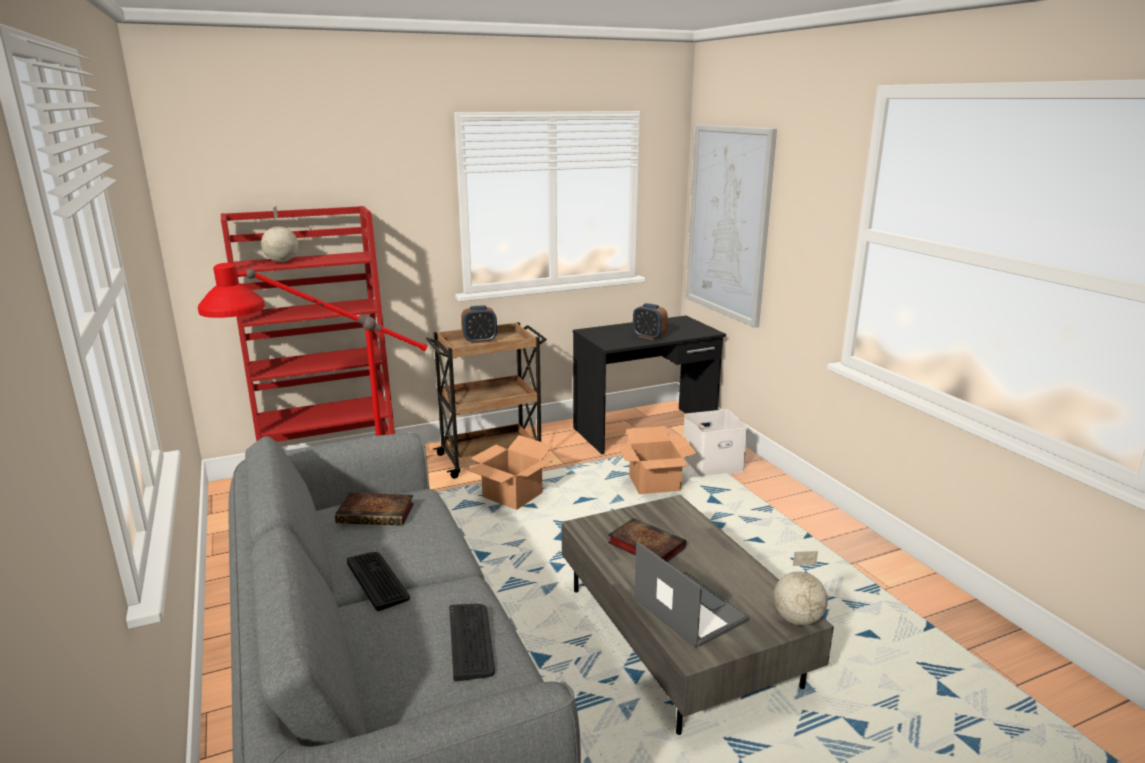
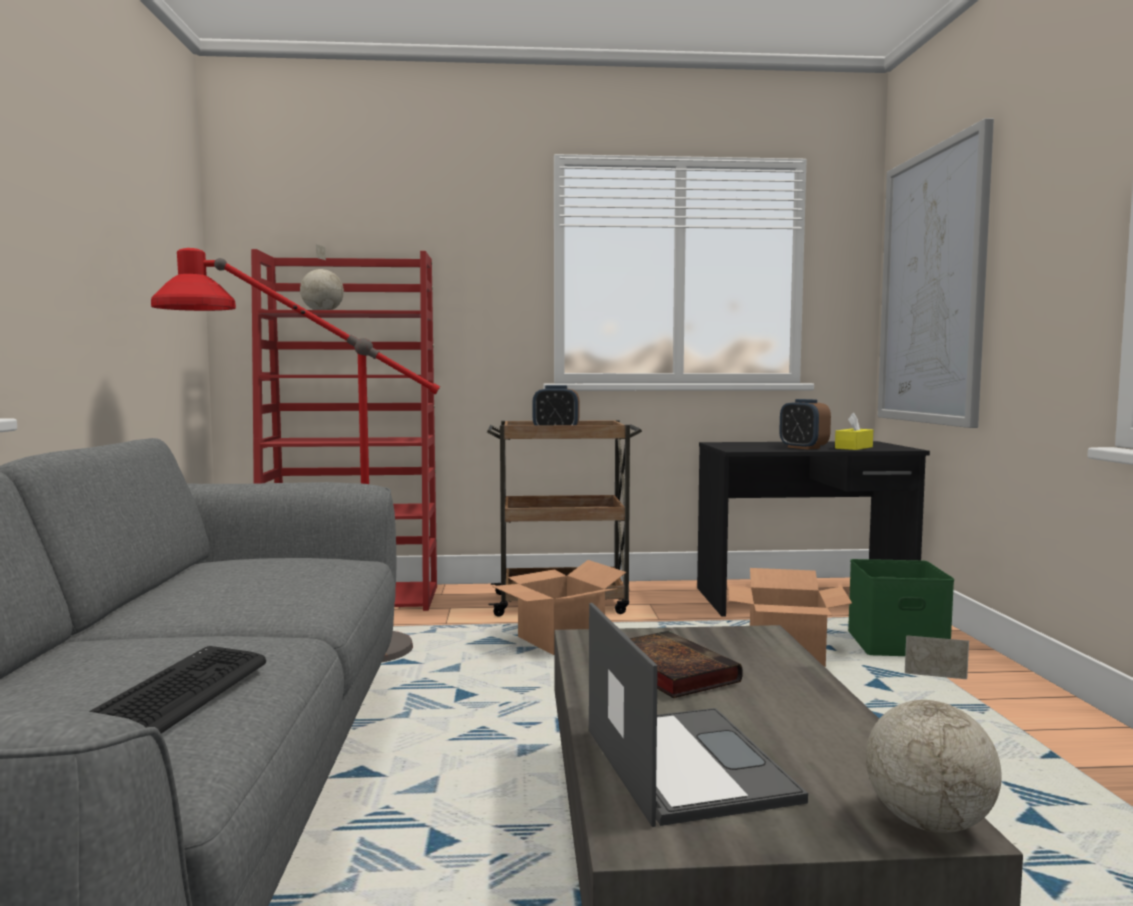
camera: 20 degrees right, 15 degrees down
(378, 513) = (269, 563): book -> none
(378, 580) = (166, 616): keyboard -> none
(679, 333) = (853, 448): none -> yellow tissue box
(713, 463) = (897, 644): white storage box -> green storage box

